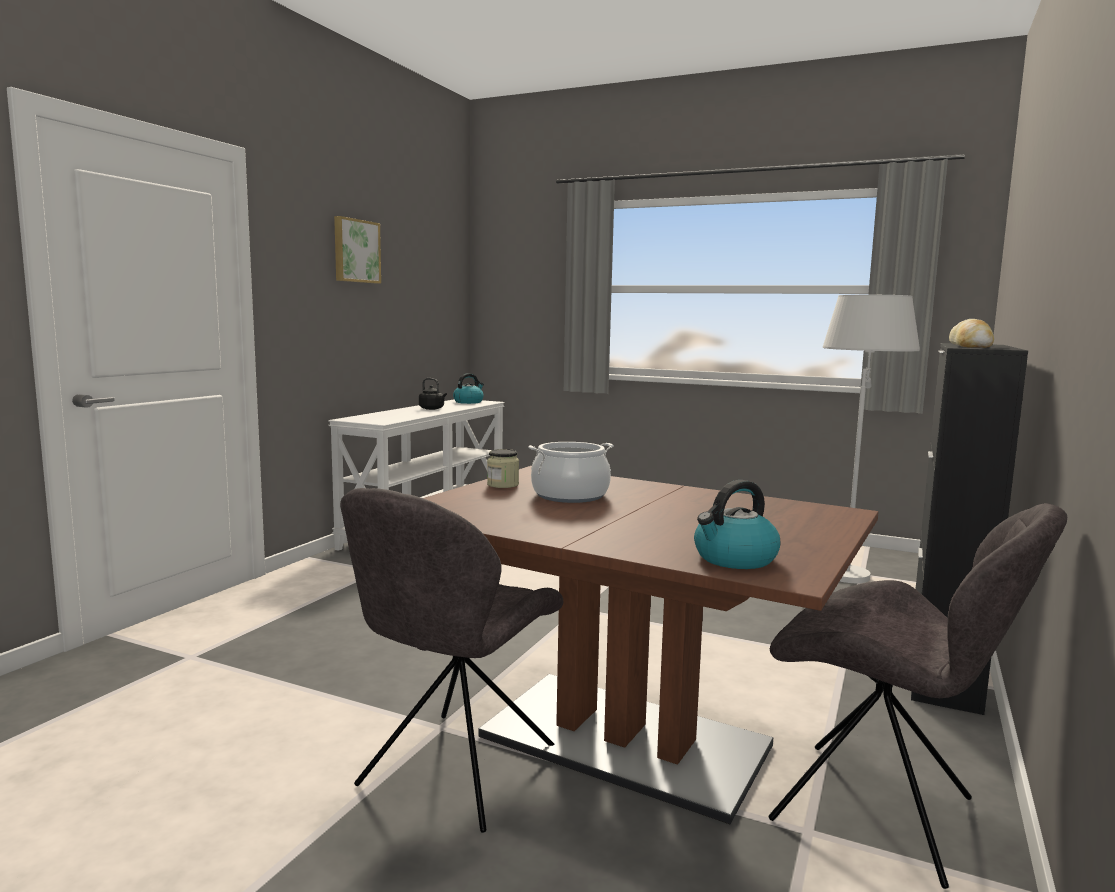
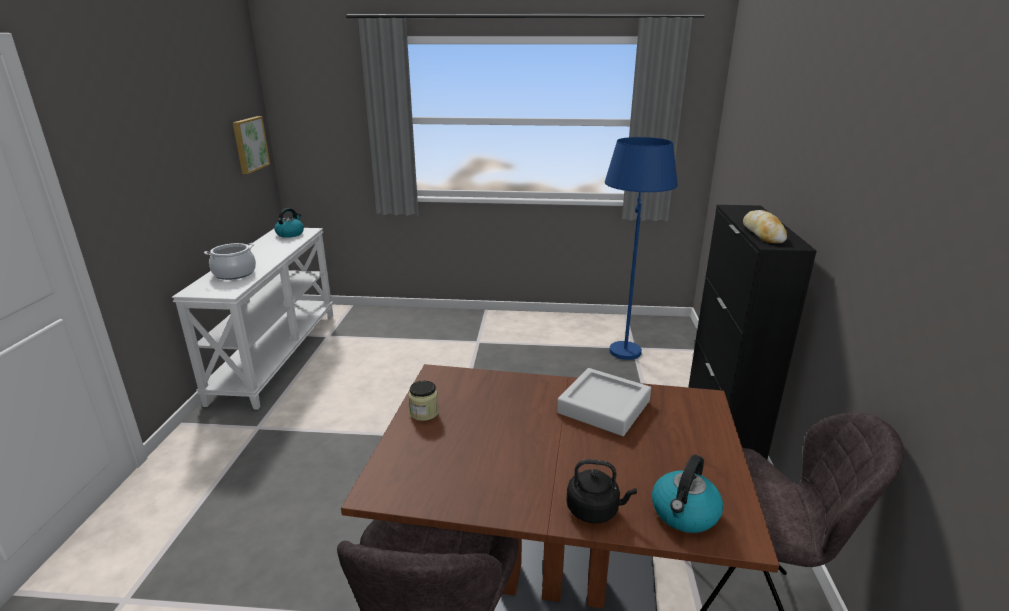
camera: 20 degrees left, 15 degrees up
(355, 251) = (158, 117): picture -> picture (249, 144)
(432, 409) = (264, 254): black kettle -> black kettle (595, 510)
(570, 495) = (493, 421): cooking pot -> cooking pot (235, 273)
(707, 502) = (604, 407): none -> grey tray
(850, 569) = (624, 343): white floor lamp -> blue floor lamp

